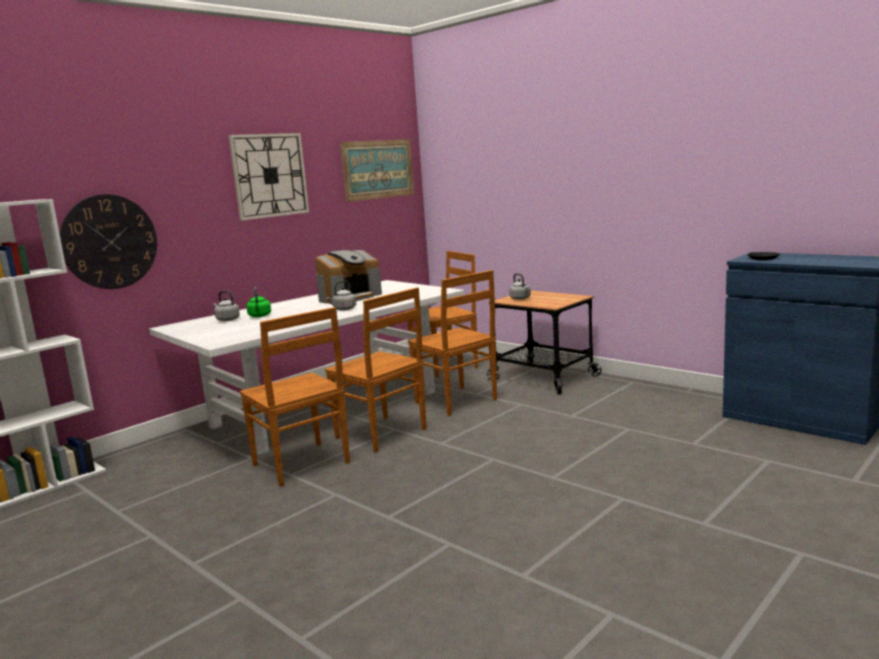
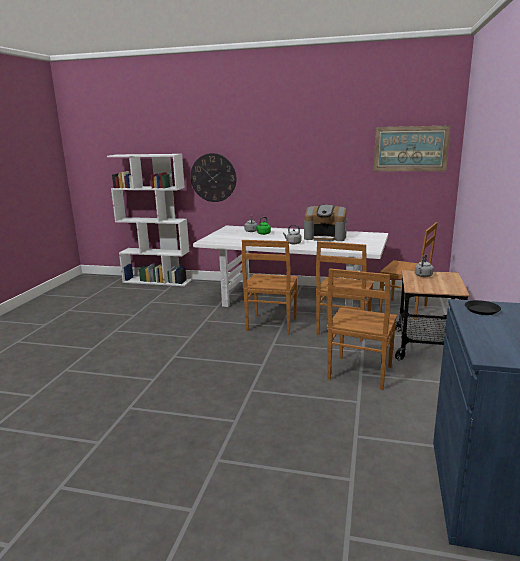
camera: 60 degrees right, 5 degrees up
(269, 175) = (313, 148): wall clock -> none
(302, 465) = (217, 319): brown chair -> brown chair (359, 374)

